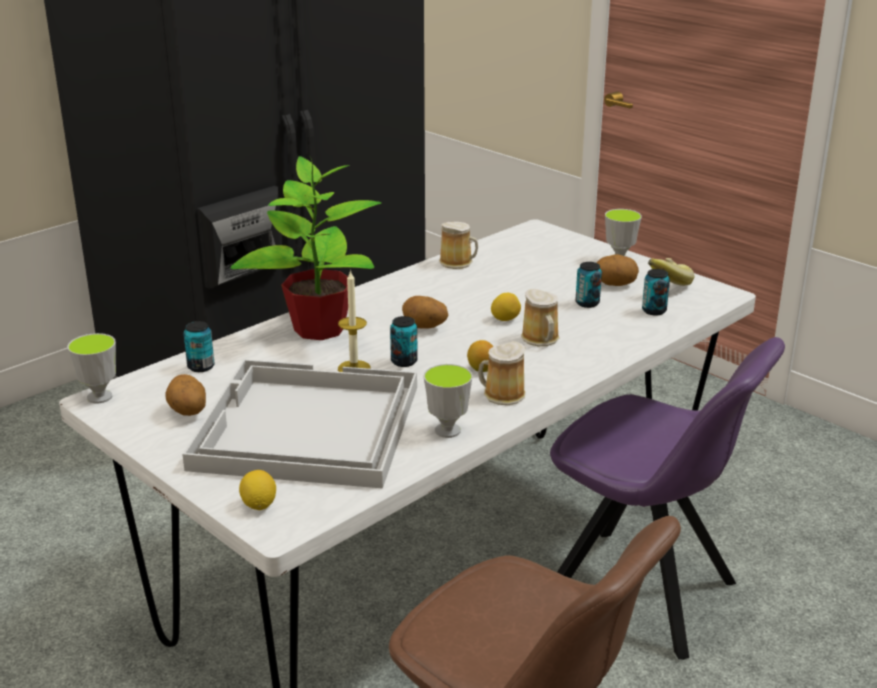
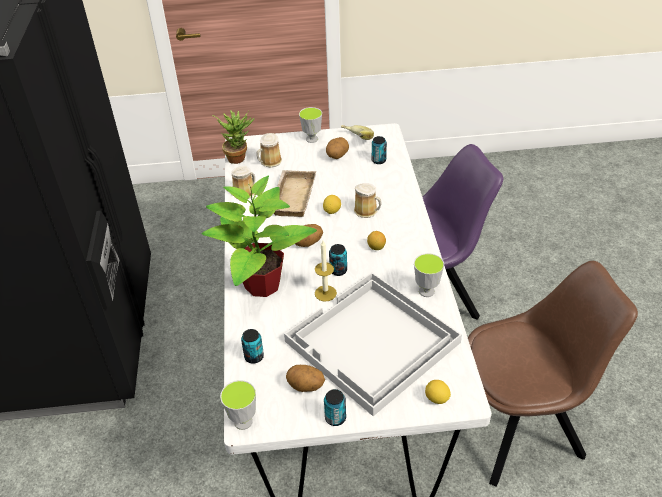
camera: 50 degrees left, 15 degrees up
(493, 288) = (292, 196): none -> beige tray
(501, 395) = (409, 254): mug -> mug (269, 162)
(513, 236) = (239, 157): none -> potted plant
(587, 303) = (346, 175): can -> can (335, 418)

